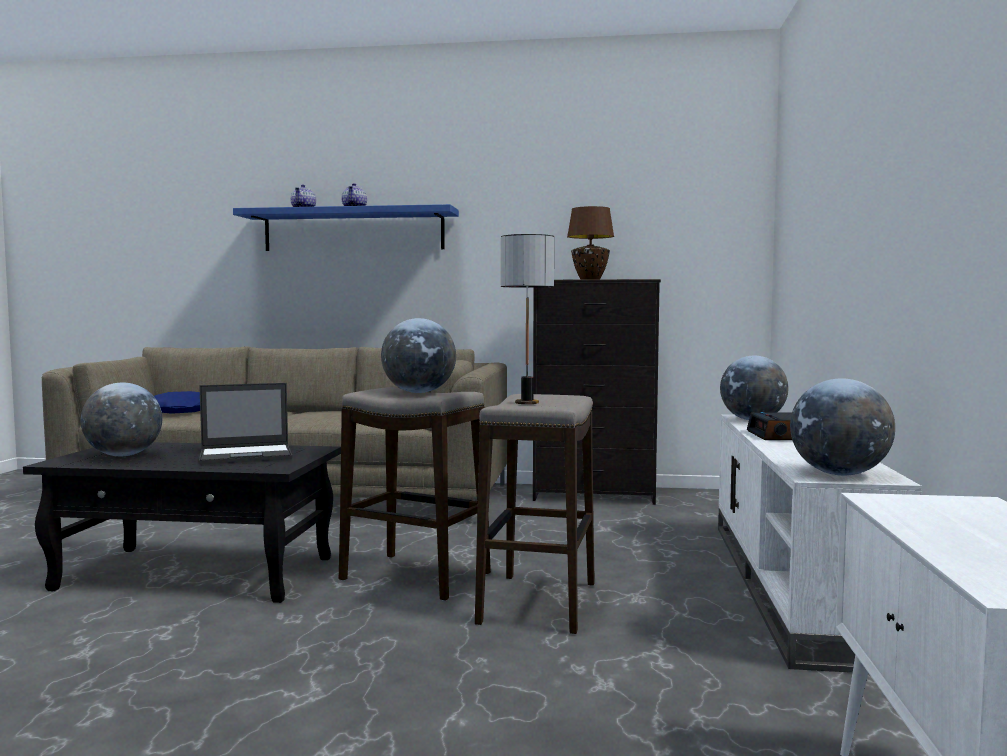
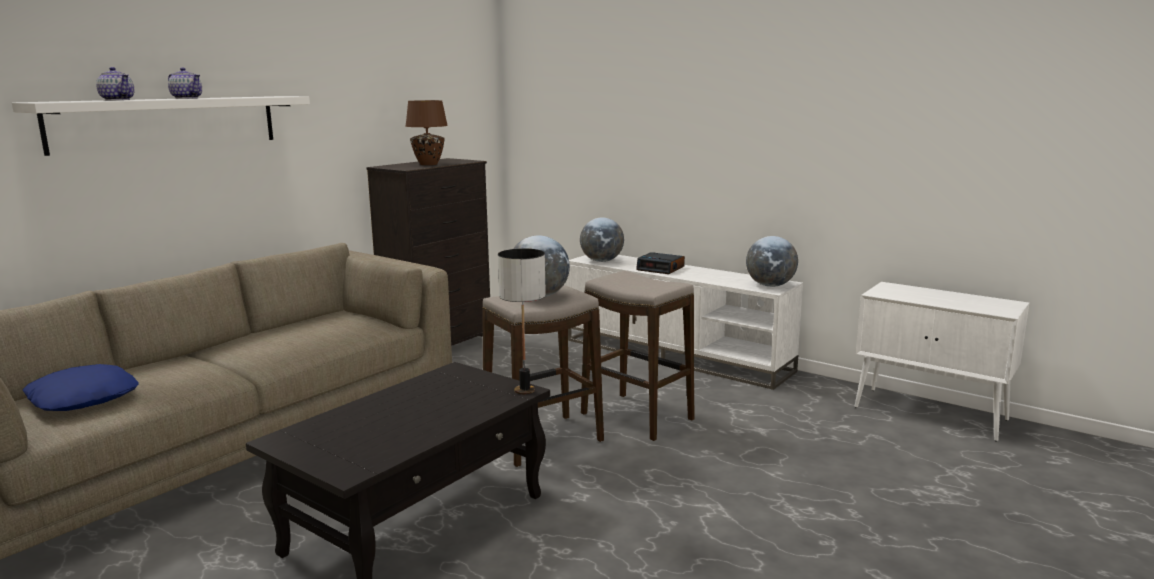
camera: 60 degrees left, 10 degrees up
(123, 455) = (359, 441): globe -> none
(247, 455) = (445, 394): laptop -> none
(353, 230) = (167, 123): blue shelf -> white shelf
(526, 403) = (634, 285): table lamp -> table lamp (524, 390)

